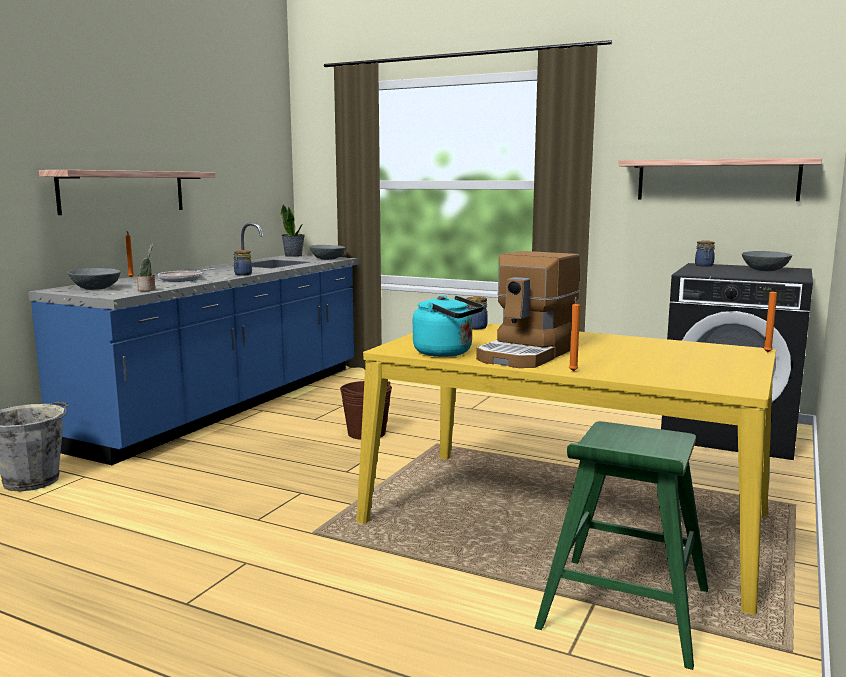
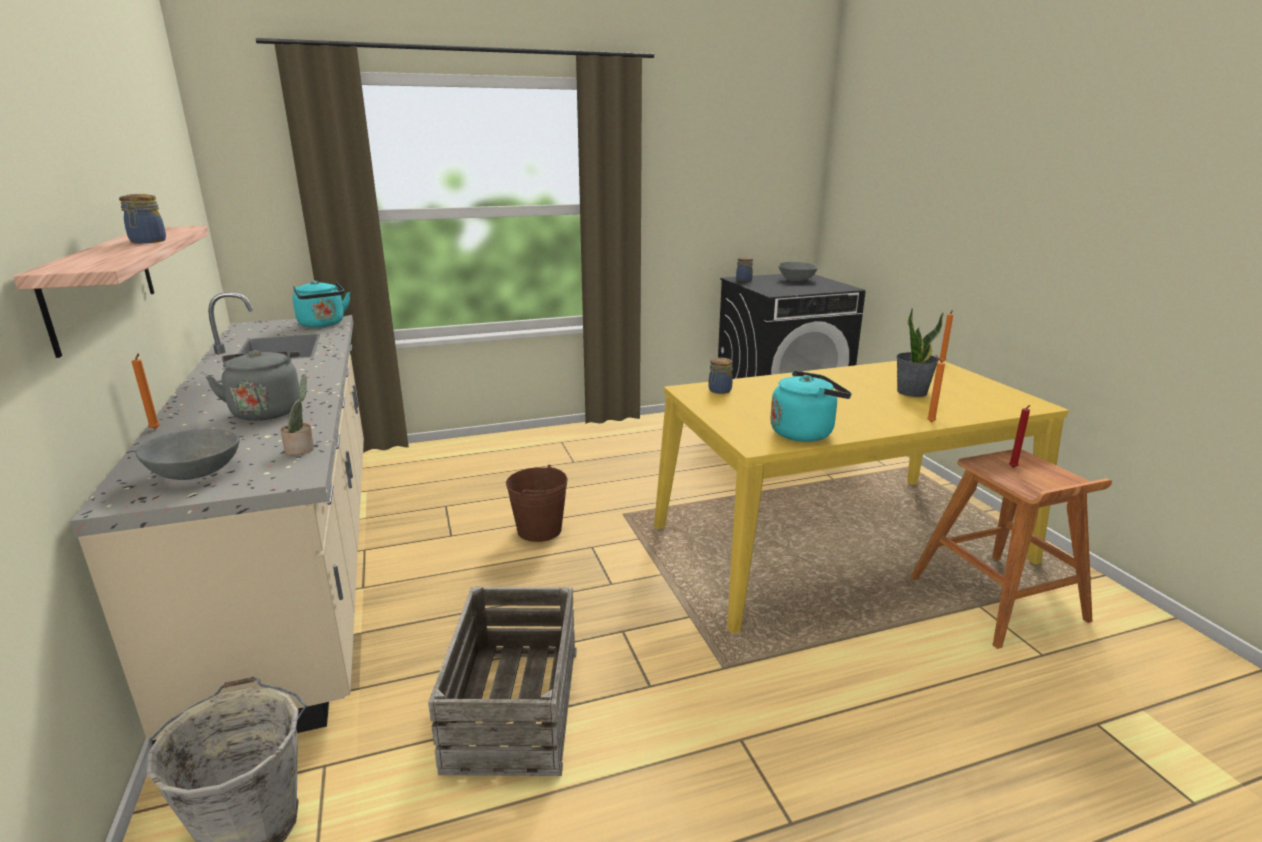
camera: 45 degrees left, 10 degrees up
(183, 279) = (267, 411): frying pan -> grey kettle
(184, 494) = (512, 705): none -> crate
(230, 404) = (300, 558): blue counter -> beige counter
(242, 274) = (320, 379): jar -> jar (147, 241)
(293, 256) = (250, 325): potted plant -> potted plant (911, 392)
(327, 259) = (323, 324): grey bowl -> turquoise kettle
(528, 354) = (852, 412): coffee machine -> none
(624, 609) = (997, 600): green stool -> brown stool
(632, 438) = (1013, 468): none -> red candle
(716, 180) = (738, 199): shelf -> none

